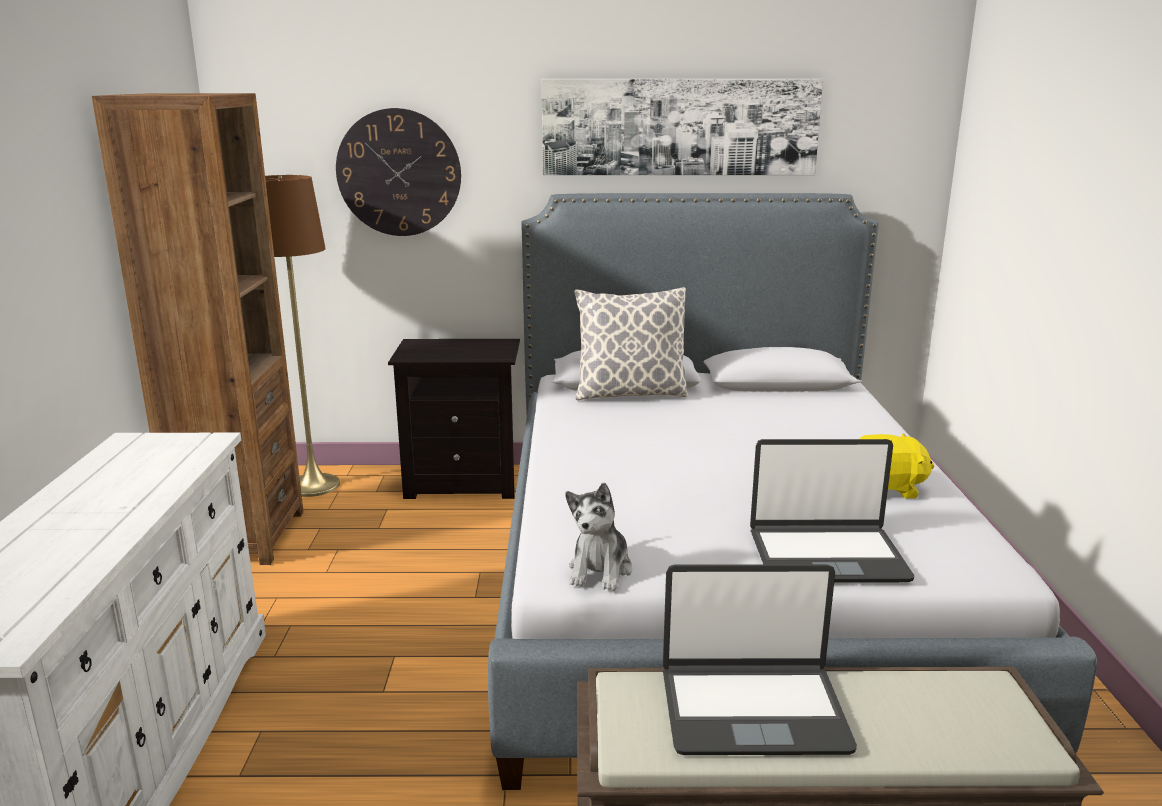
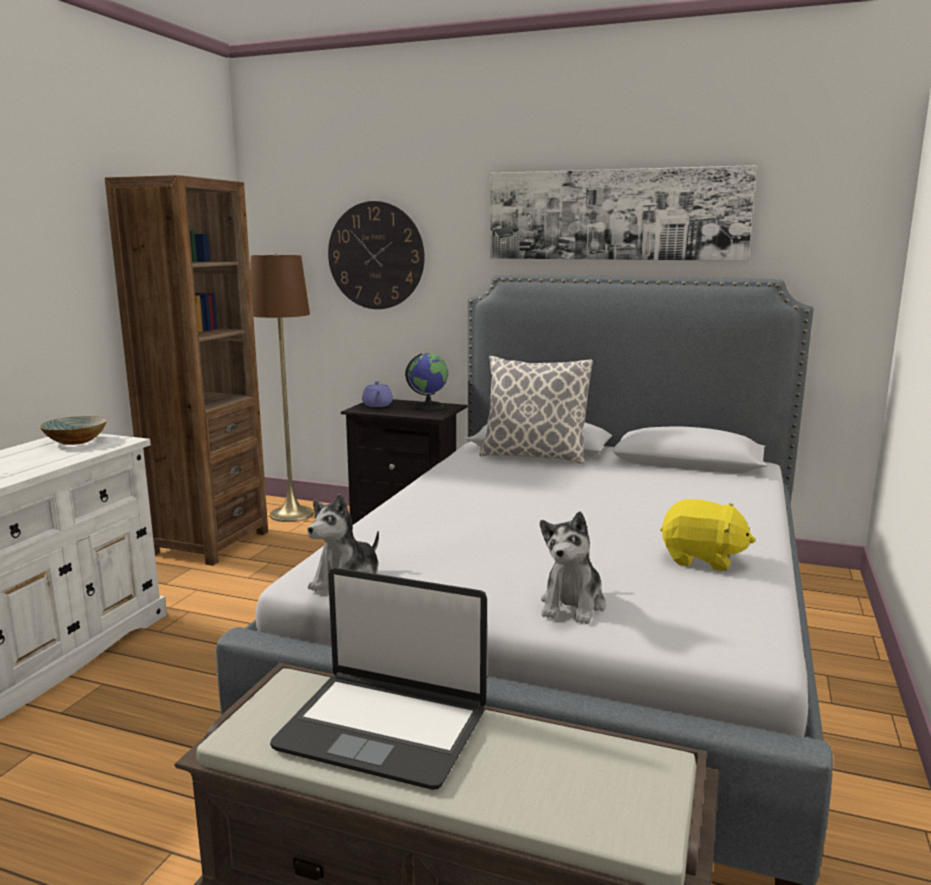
camera: 20 degrees right, 5 degrees down
(149, 448) = (76, 441): none -> bowl
(421, 349) = (377, 405): none -> purple teapot
(480, 345) = (428, 406): none -> globe
(826, 556) = (573, 605): laptop -> plush toy

